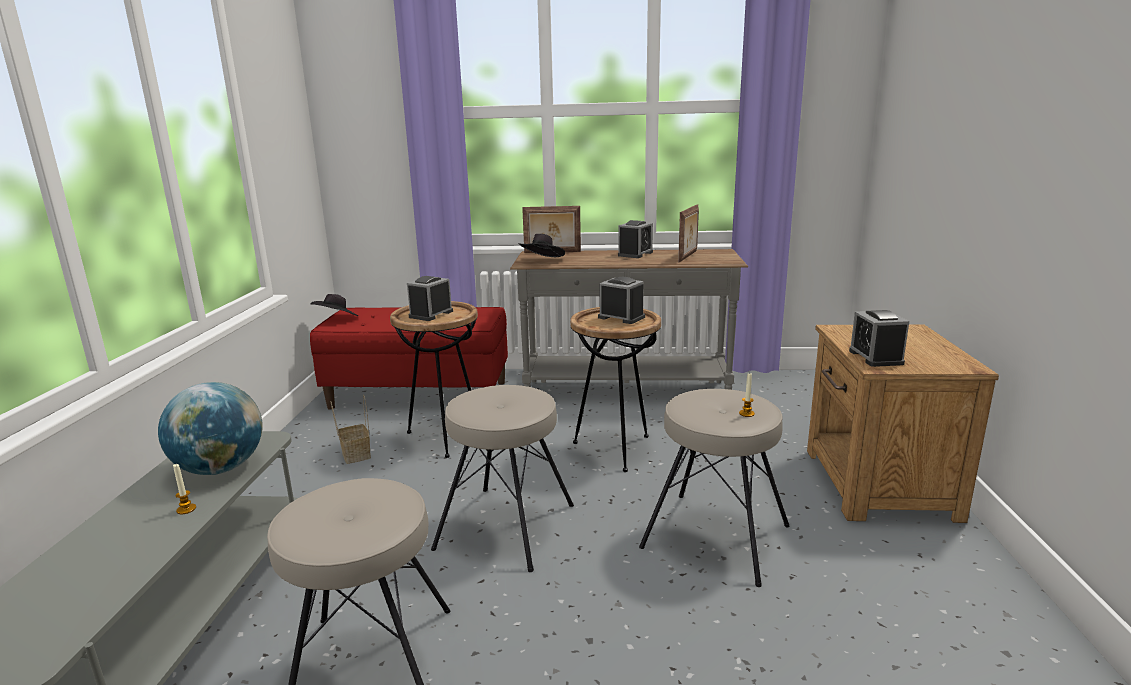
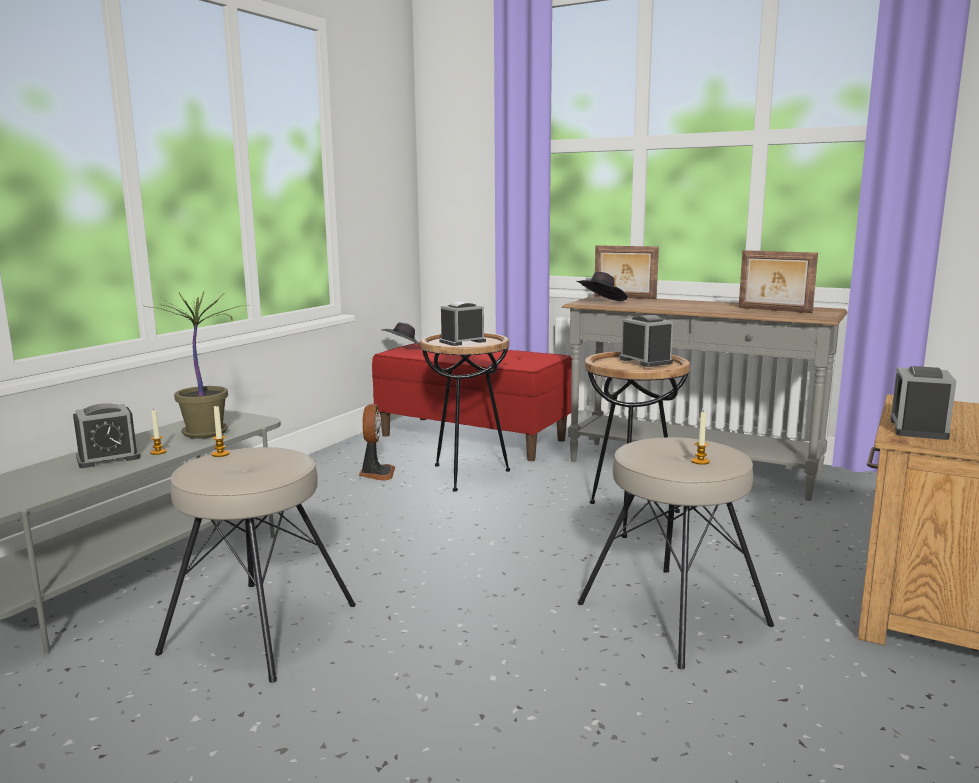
camera: 25 degrees right, 5 degrees down
(221, 469) = (207, 433): globe -> potted plant
(306, 505) = (220, 454): none -> candle
(355, 454) = (376, 473): basket -> fan
(507, 526) = (462, 556): beige stool -> none
(635, 254) = (714, 304): alarm clock -> alarm clock (108, 458)
(688, 256) = (774, 310): picture frame -> picture frame turned 75 degrees clockwise

